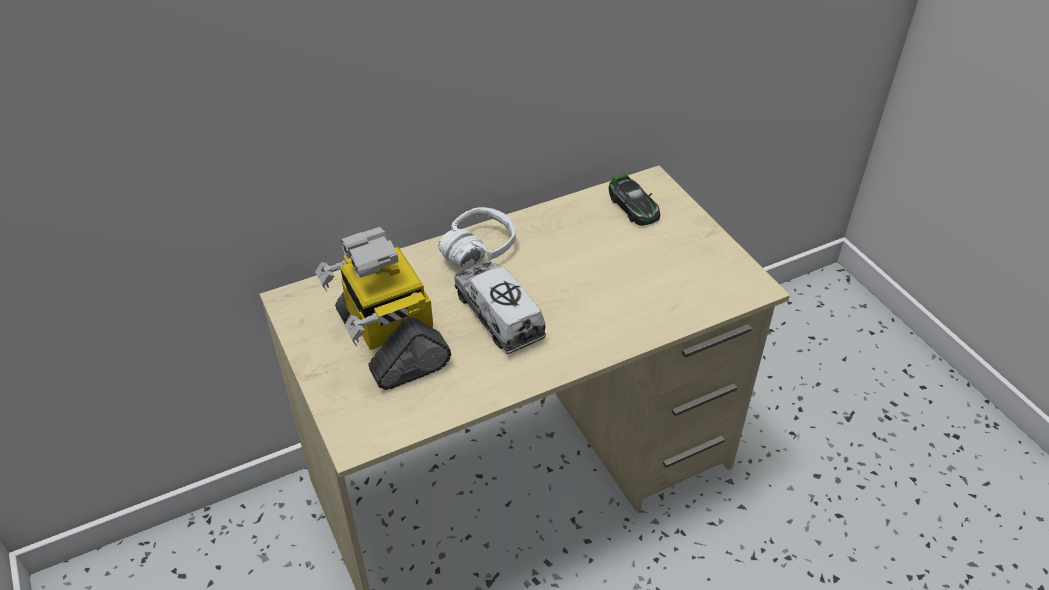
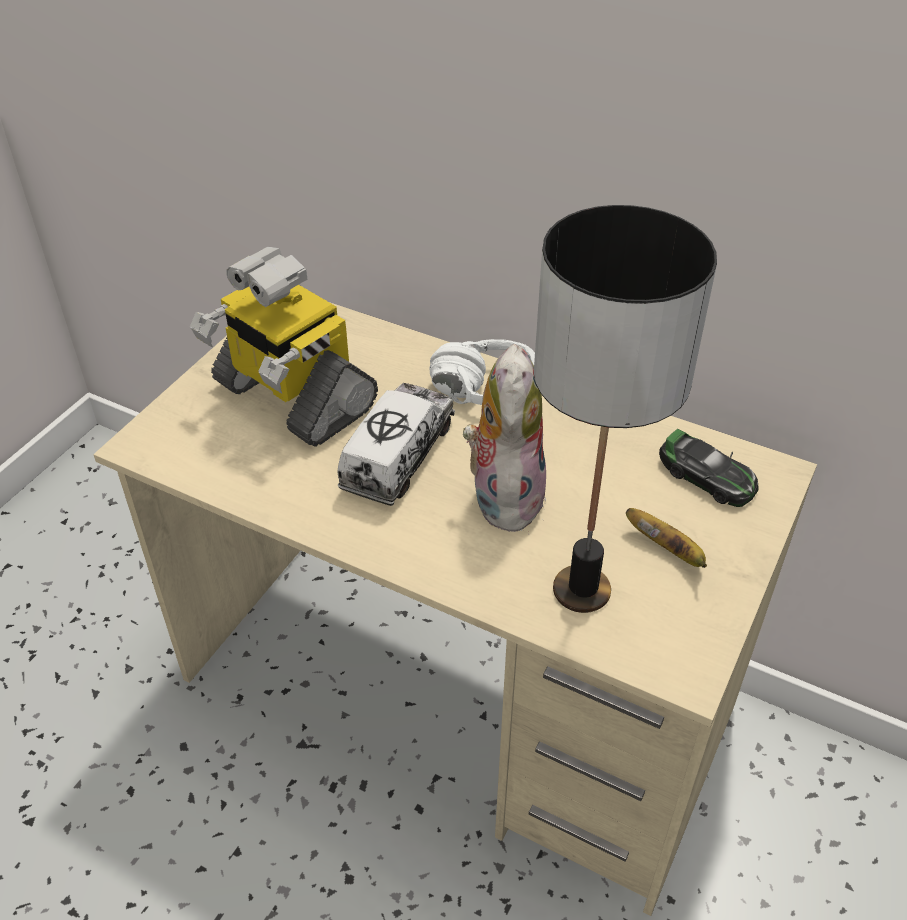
camera: 55 degrees right, 0 degrees up
(390, 340) = (292, 397): toy robot -> toy robot turned 75 degrees counterclockwise
(574, 288) = (503, 494): none -> plush toy
(633, 206) = (706, 476): toy car -> toy car turned 75 degrees counterclockwise
(672, 248) = (667, 550): none -> banana
(673, 295) = (581, 591): none -> table lamp

